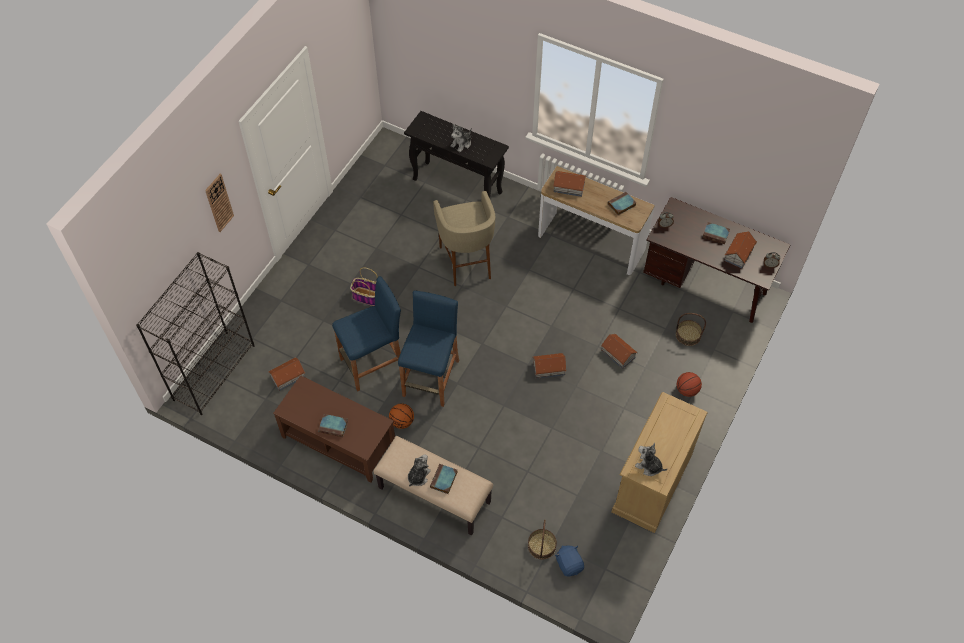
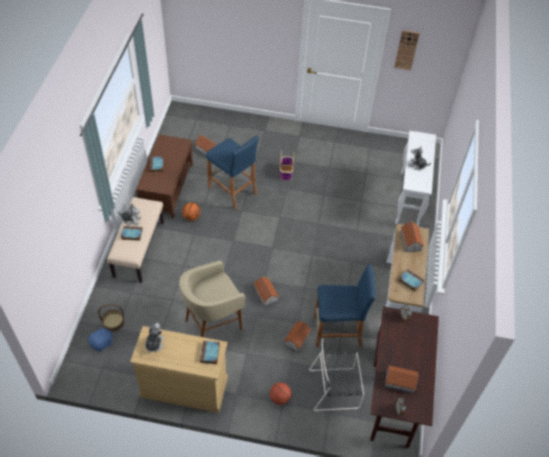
camera: 70 degrees right, 5 degrees down
(214, 372) = (199, 115): black bookcase -> none
(219, 203) = (263, 29): wall clock -> wall clock (406, 50)
(431, 378) = (232, 225): blue stool -> blue stool (337, 331)
(458, 186) = (409, 200): black console table -> white console table
(466, 262) = (341, 221): beige stool -> beige stool (212, 324)
(688, 335) = (336, 389): basket -> black chair
(716, 234) = (413, 359): book -> book (210, 354)

